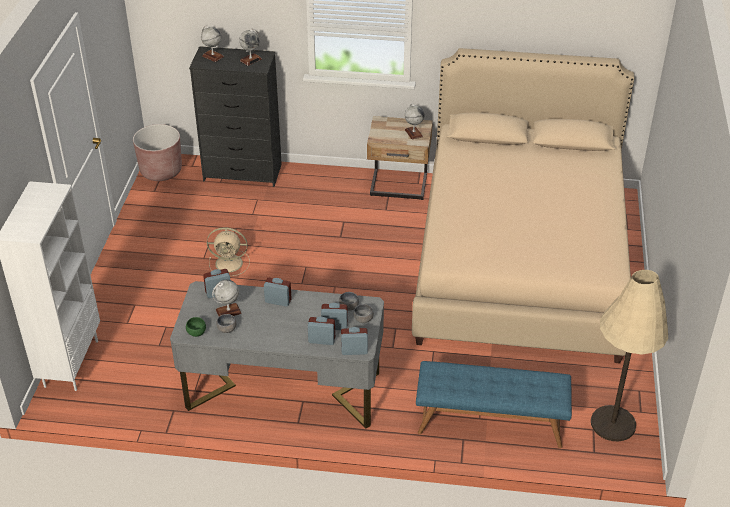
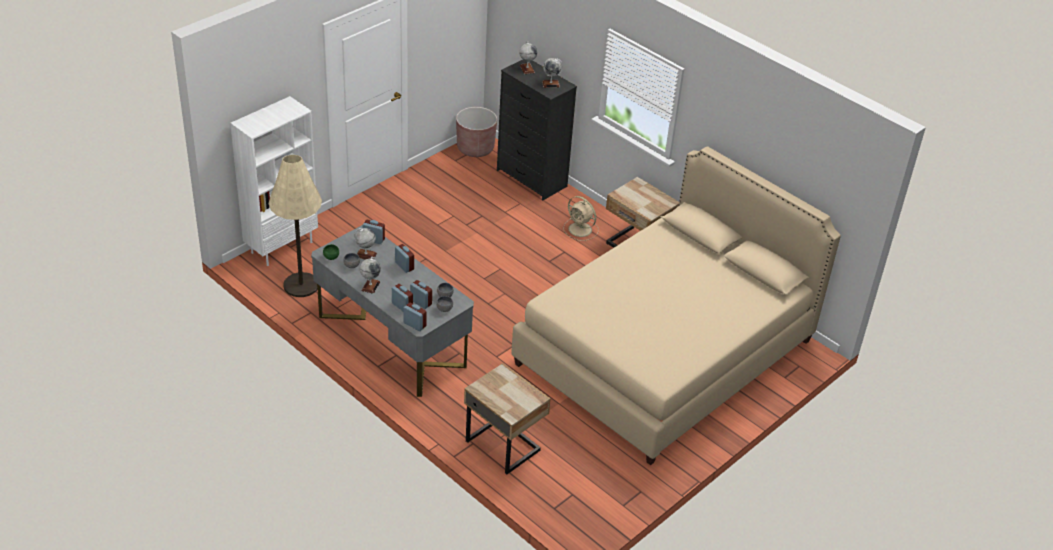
camera: 35 degrees right, 0 degrees up
(230, 263) = (451, 238): beige fan -> beige fan (581, 230)
(413, 133) = (652, 204): globe -> globe (370, 286)
(490, 423) = (504, 445): blue bench -> beige nightstand
(613, 424) = (592, 500): beige floor lamp -> beige floor lamp (301, 285)

